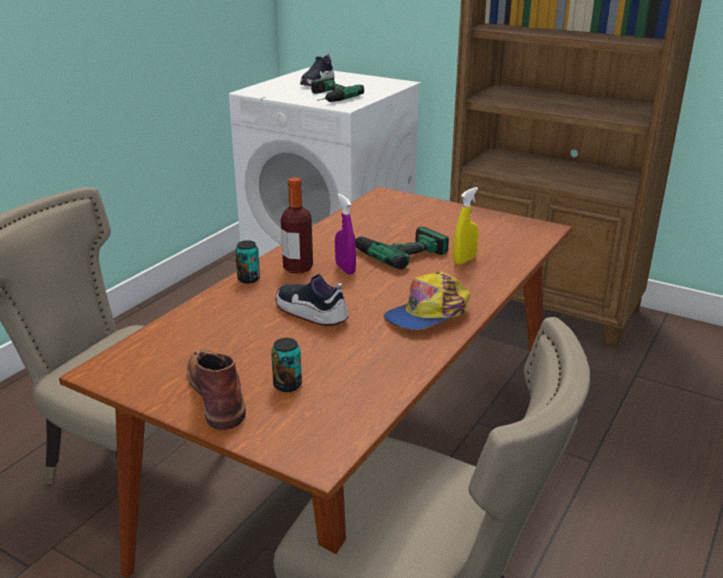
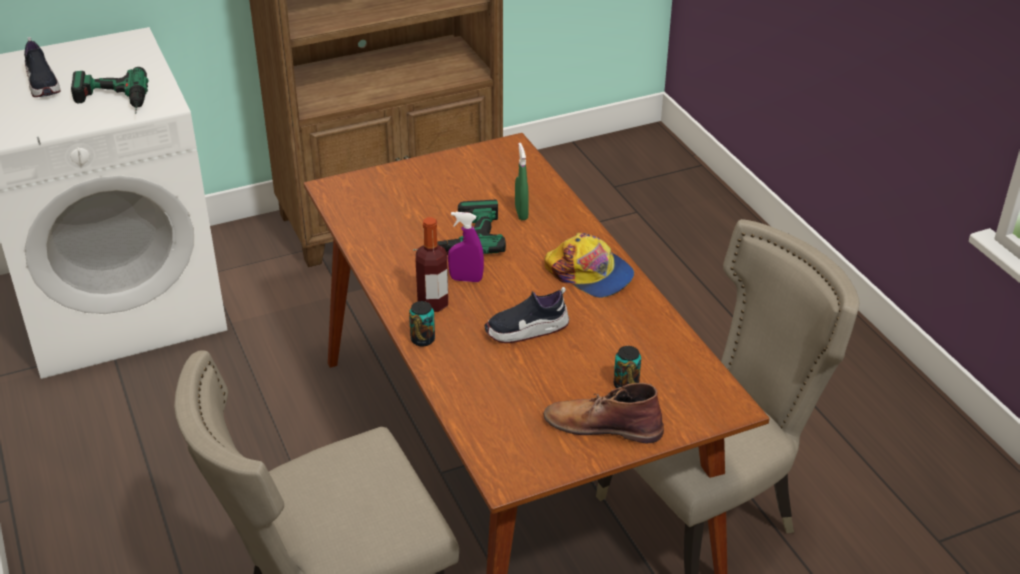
camera: 55 degrees left, 10 degrees up
(428, 314) = (590, 273): cap -> cap turned 45 degrees counterclockwise
(464, 260) = (521, 213): yellow spray bottle -> green spray bottle

